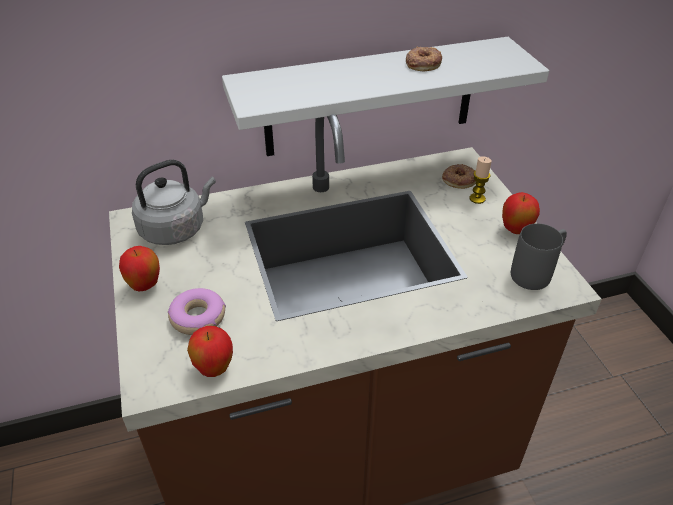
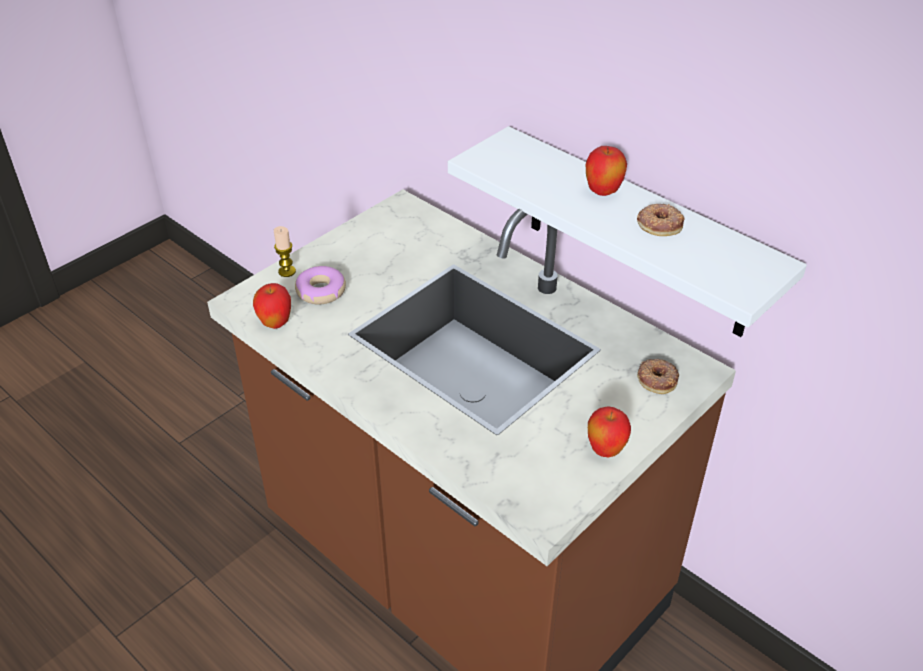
camera: 60 degrees right, 0 degrees up
(145, 286) = (333, 249): apple -> apple (603, 192)
(176, 229) = (410, 232): grey kettle -> none
(477, 198) = (635, 404): candle -> candle (287, 271)
(537, 272) = (548, 486): grey mug -> none

